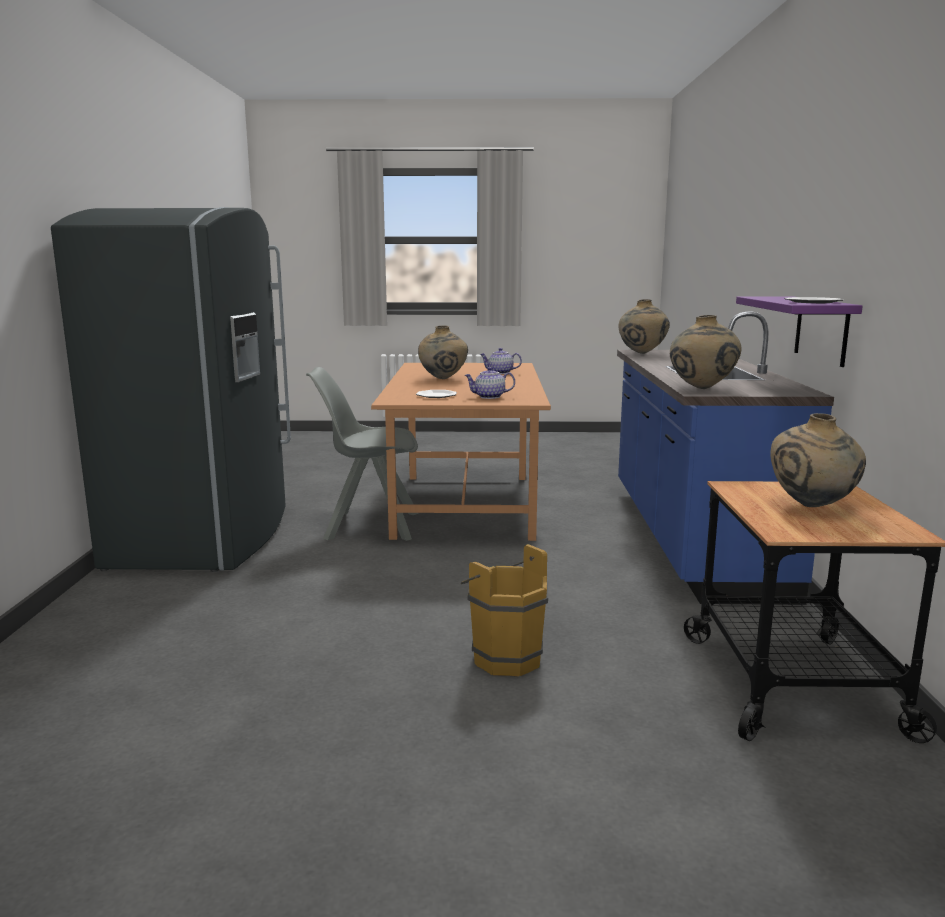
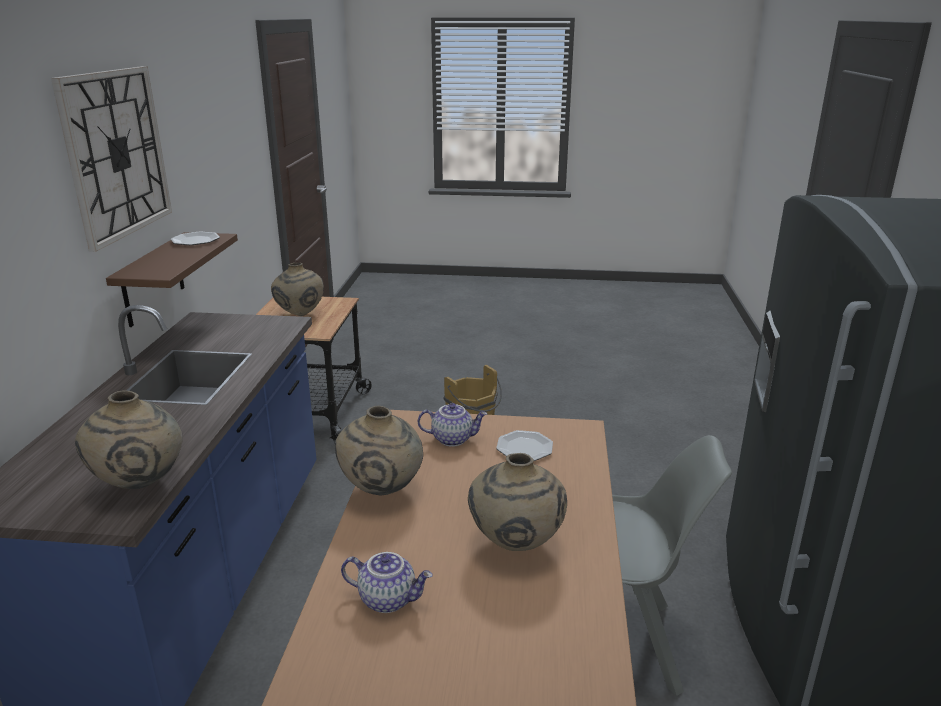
camera: 175 degrees left, 10 degrees up
(702, 389) = (275, 328): beige vase -> beige vase (382, 490)
(821, 330) = (153, 279): purple shelf -> brown shelf
(827, 192) = (116, 154): none -> wall clock

